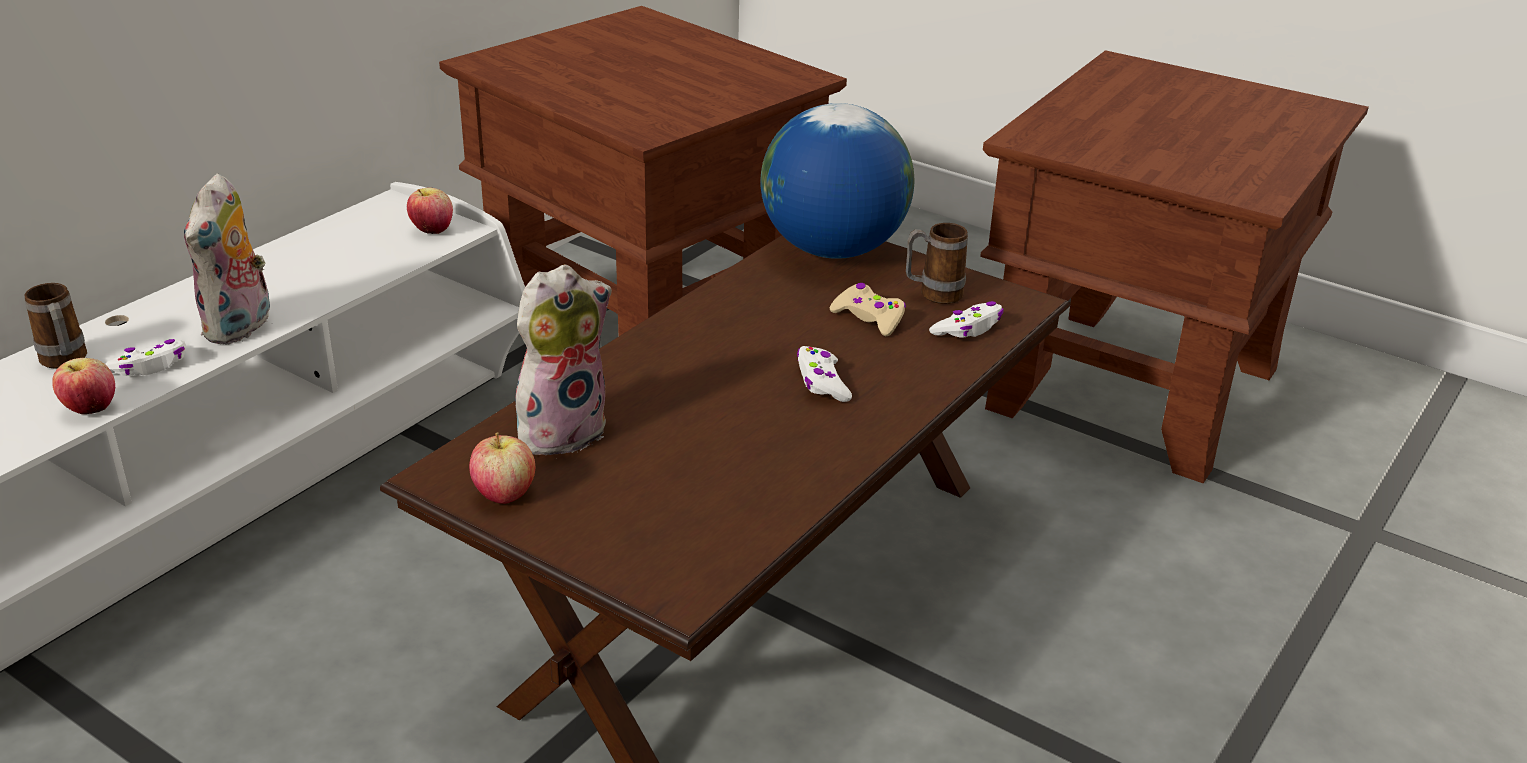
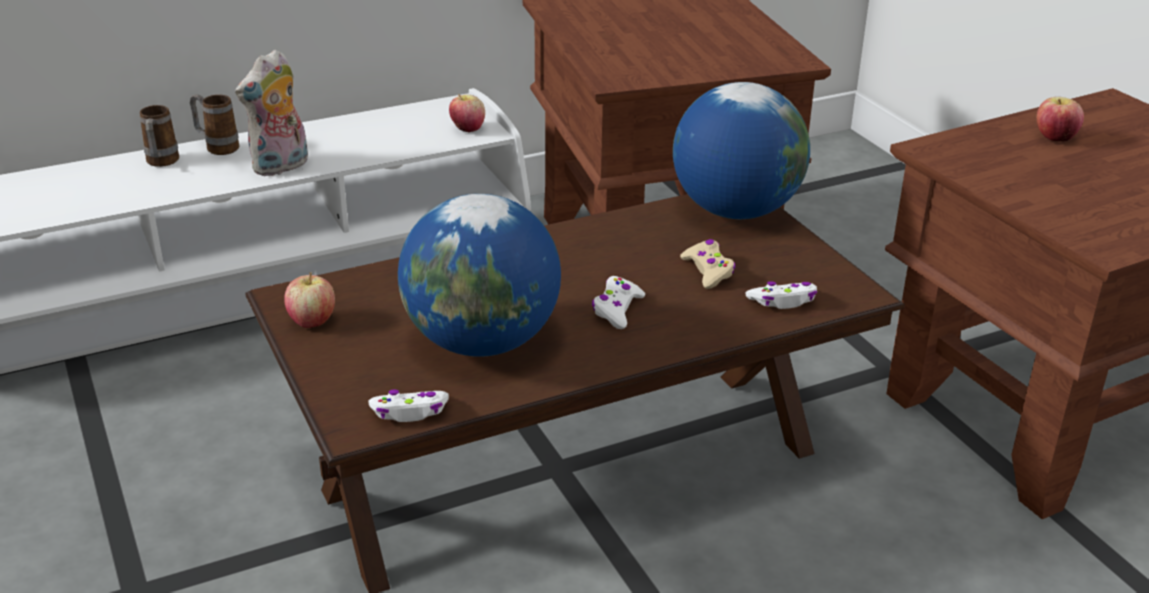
camera: 30 degrees right, 0 degrees up
(90, 409) = (148, 196): apple -> apple (1054, 138)
(150, 366) = (205, 179): white game controller -> white game controller (410, 412)
(562, 430) = (394, 289): plush toy -> none
(720, 459) = (481, 342): none -> globe
(932, 294) = (782, 266): mug -> mug (217, 147)

